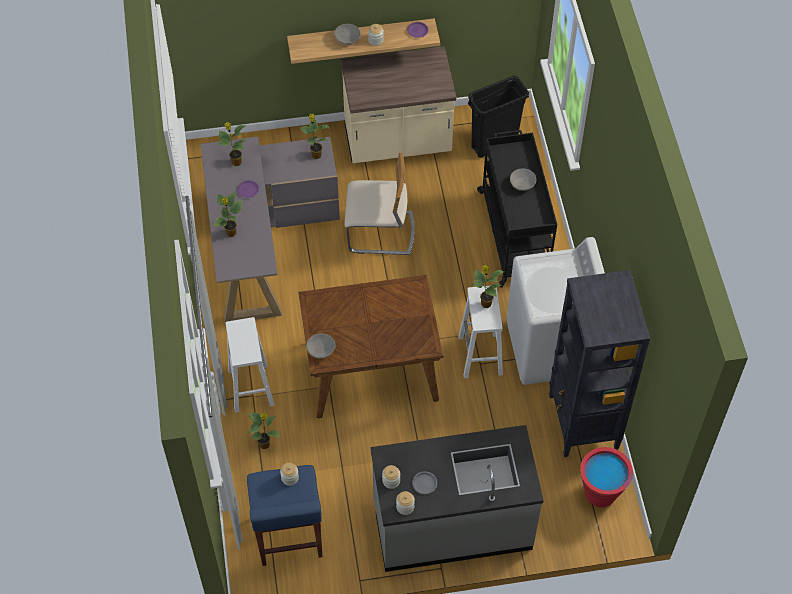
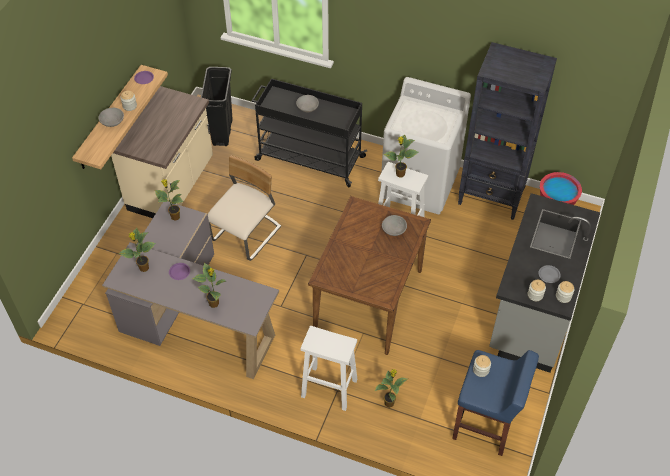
camera: 60 degrees left, 5 degrees down
(321, 350) = (375, 293): grey bowl -> grey bowl (394, 230)

